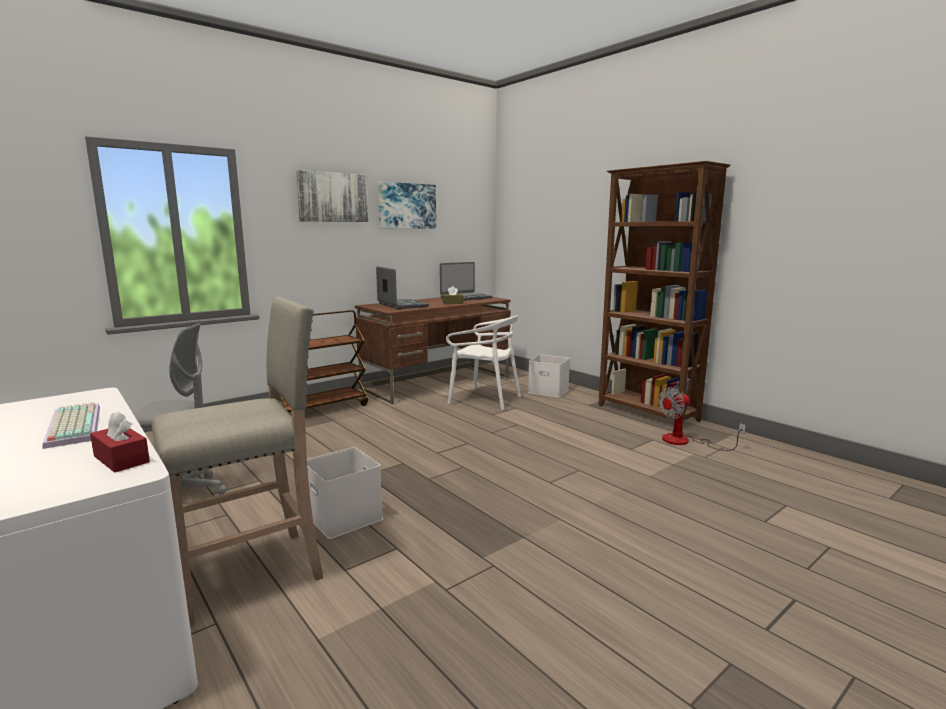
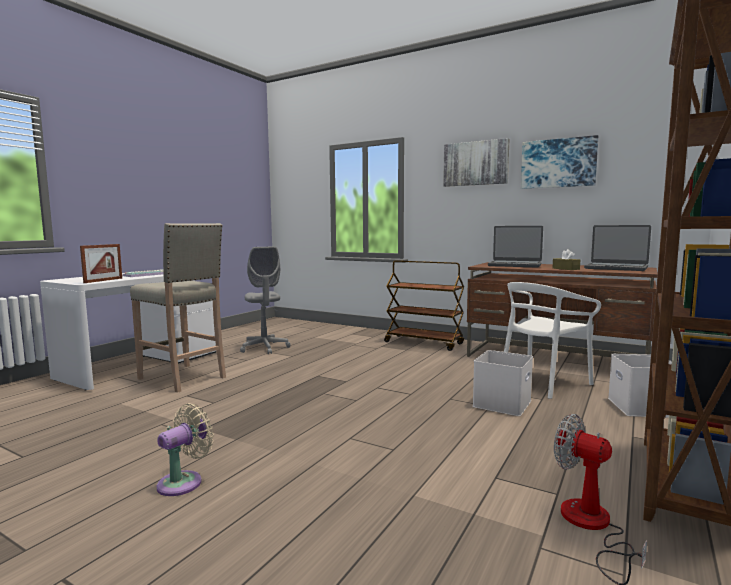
camera: 70 degrees right, 5 degrees down
(121, 459) = (103, 280): red tissue box -> picture frame
(346, 517) = (251, 383): white storage box -> white storage box (503, 404)
(402, 305) = (515, 265): laptop -> laptop turned 75 degrees clockwise
(484, 399) = (542, 383): white chair -> white chair turned 45 degrees clockwise
(611, 569) = (184, 482): none -> beige fan

